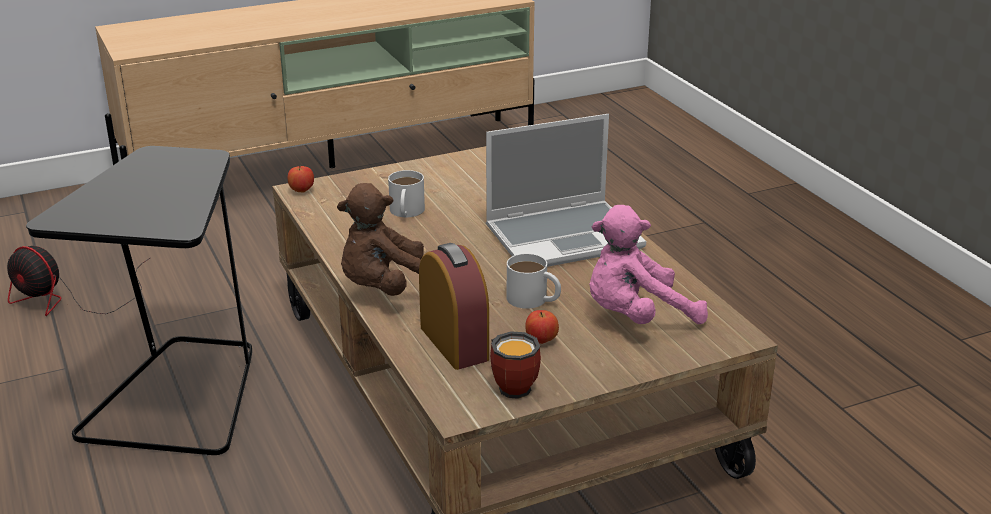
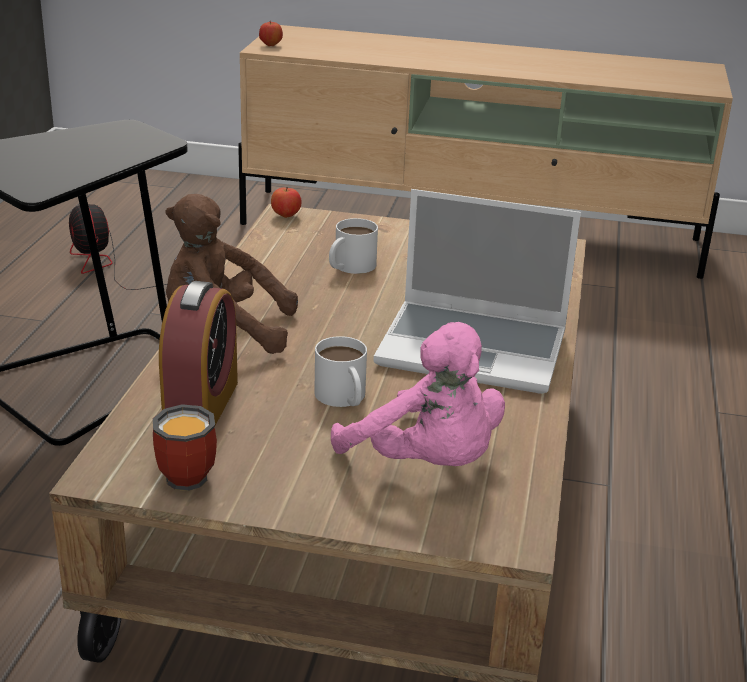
camera: 35 degrees right, 0 degrees up
(541, 341) = (288, 442): apple -> apple (271, 45)
(636, 317) = (426, 463): pink plush toy -> pink plush toy turned 150 degrees counterclockwise

